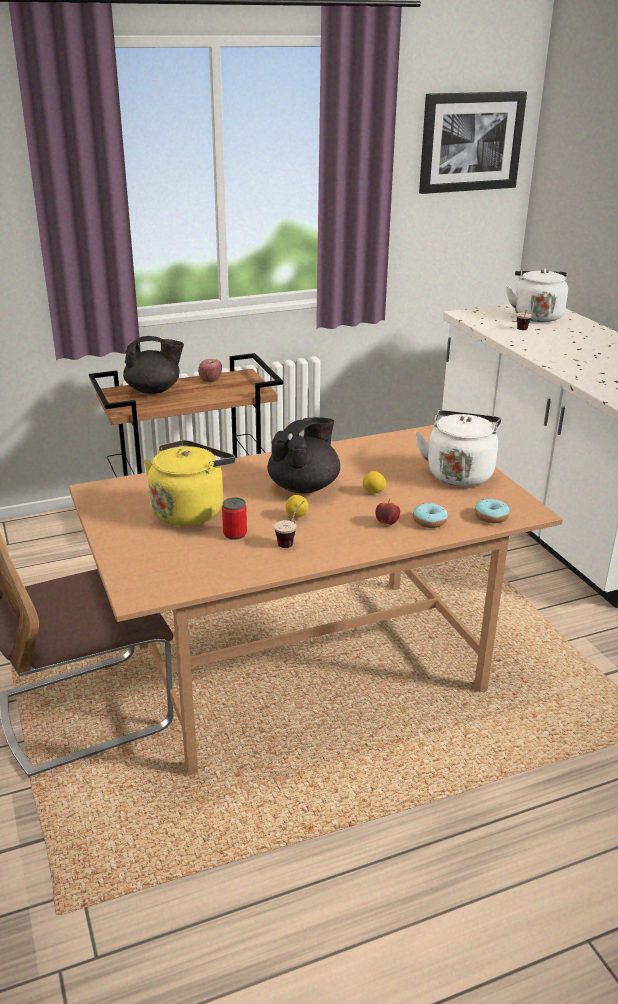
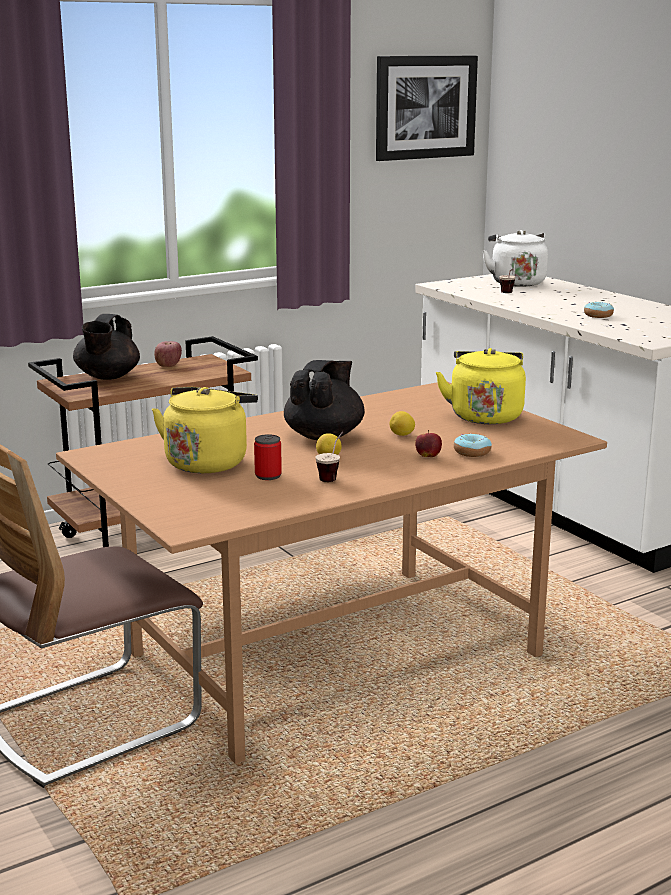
camera: 10 degrees left, 10 degrees down
(154, 390) = (107, 377): black teapot -> black teapot turned 120 degrees clockwise
(459, 473) = (485, 415): white kettle -> yellow kettle
(491, 517) = (534, 445): donut -> donut (598, 315)

